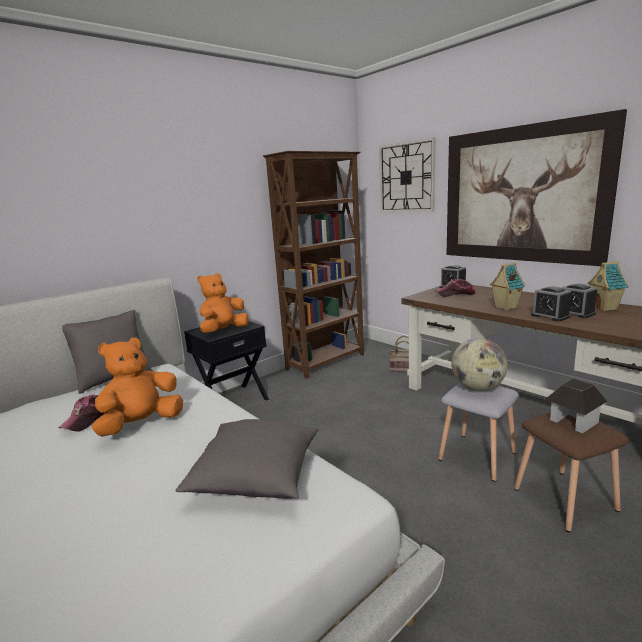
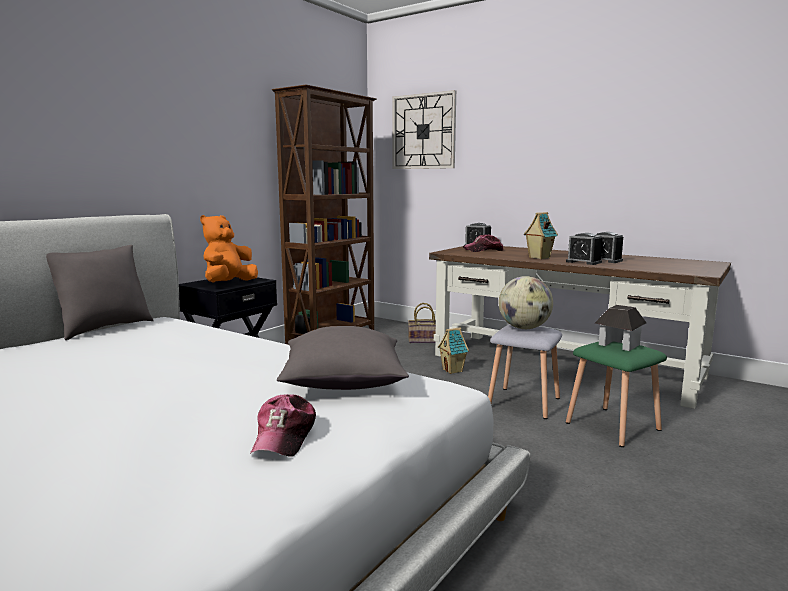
camera: 15 degrees left, 5 degrees down
(90, 418) = (102, 356): cap -> cap (284, 437)
(142, 424) = (176, 357): orange plush toy -> none
(521, 195) = (545, 151): picture -> none
(566, 500) = (614, 426): brown stool -> green stool
(605, 308) = (628, 258): toy house -> toy house (453, 370)

